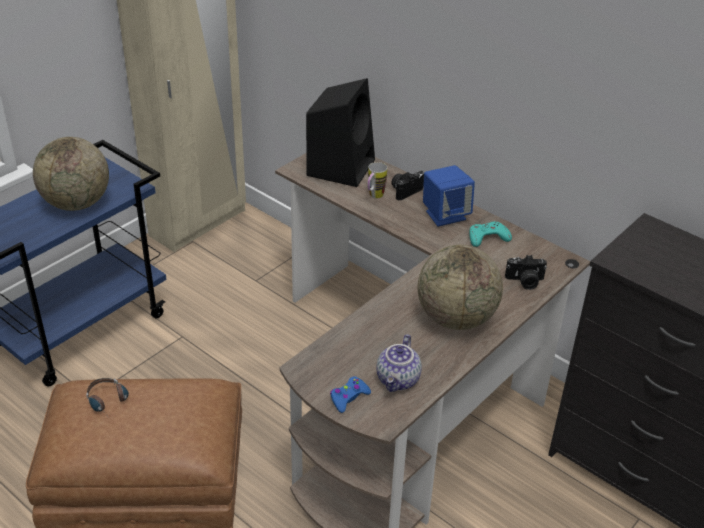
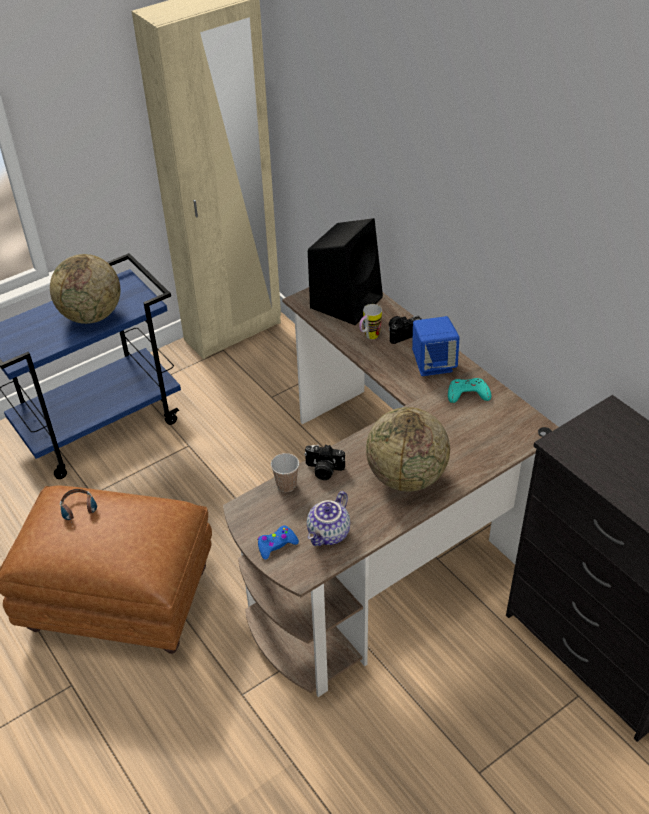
camera: 15 degrees right, 5 degrees up
(339, 340) = (286, 485): none -> cup
(525, 281) = (489, 446): camera -> camera (323, 470)

